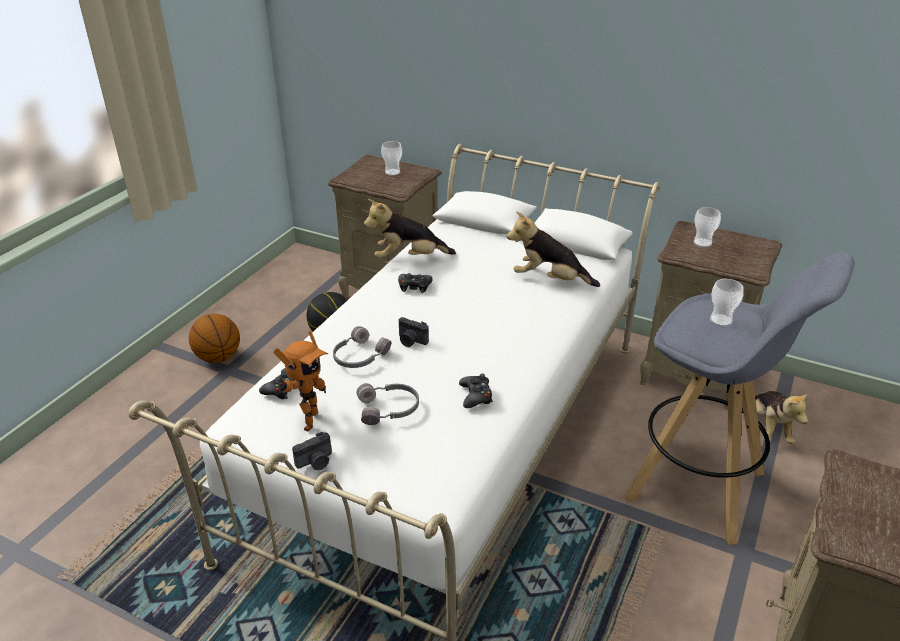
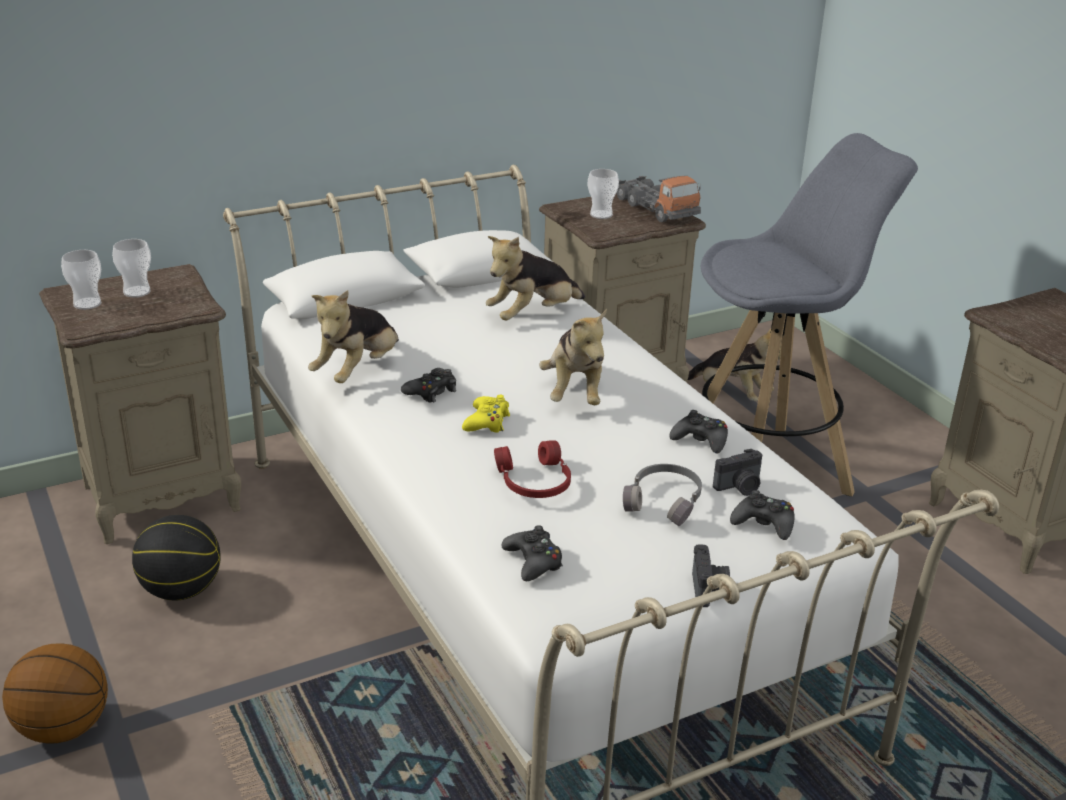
camera: 55 degrees left, 5 degrees down
(306, 421) = (623, 567): toy robot -> none
(359, 356) = (533, 482): grey headphones -> red headphones
(404, 316) = (487, 422): none -> yellow game controller
(406, 457) = (764, 523): none -> black game controller
(411, 341) = (547, 437): camera -> camera (739, 487)
(474, 329) = (575, 392): none -> plush toy
(721, 320) = (763, 259): cup -> cup (87, 304)
(749, 256) = (655, 209): none -> toy truck

